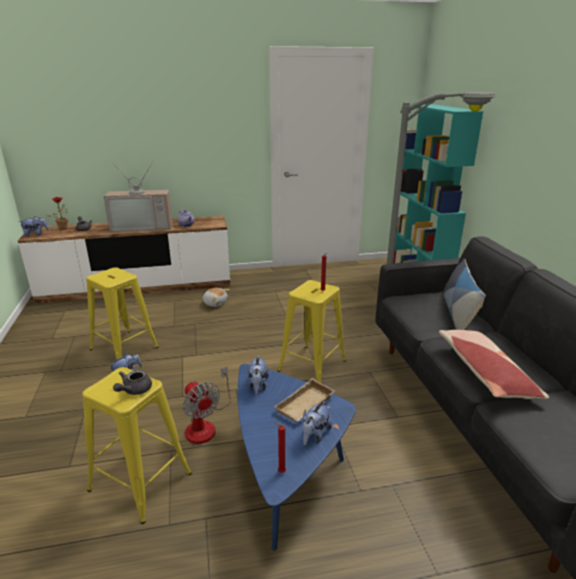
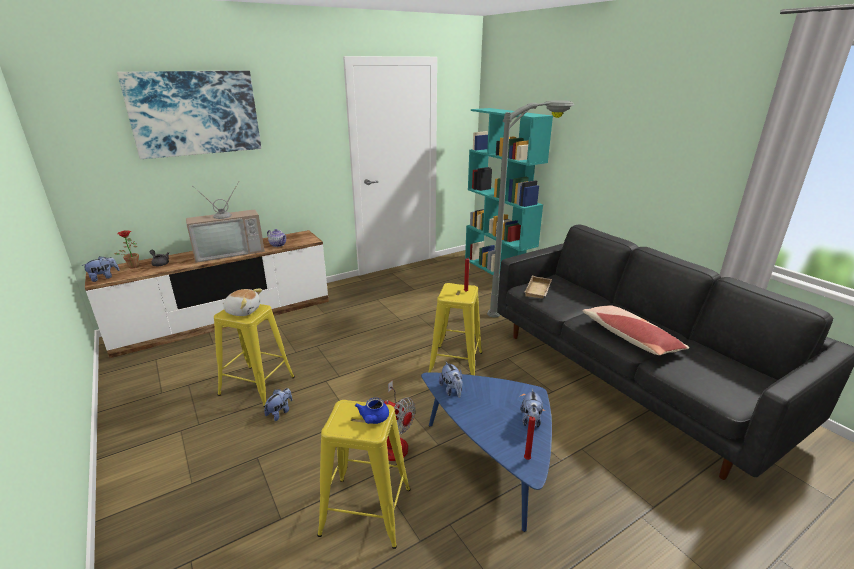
camera: 20 degrees left, 0 degrees up
(125, 98) = (195, 113): none -> picture
(134, 390) = (373, 419): grey teapot -> blue teapot
(215, 303) = (324, 321): plush toy -> plush toy (243, 311)
(305, 406) = (505, 398): beige tray -> beige tray (539, 290)
(458, 314) = (577, 293): pillow -> none

